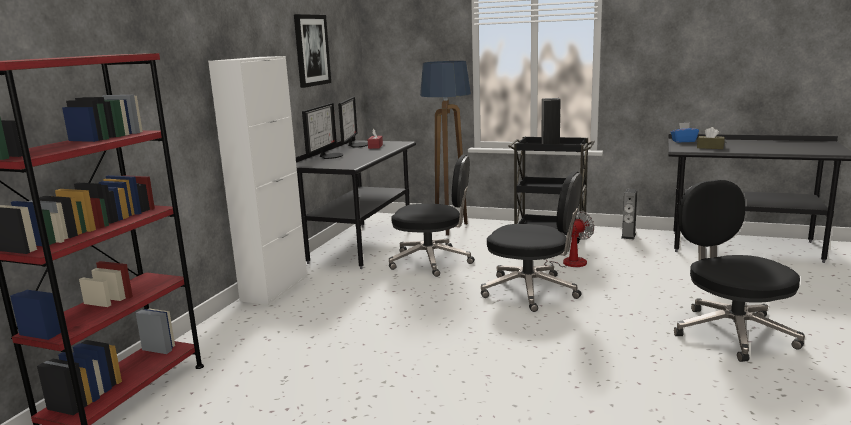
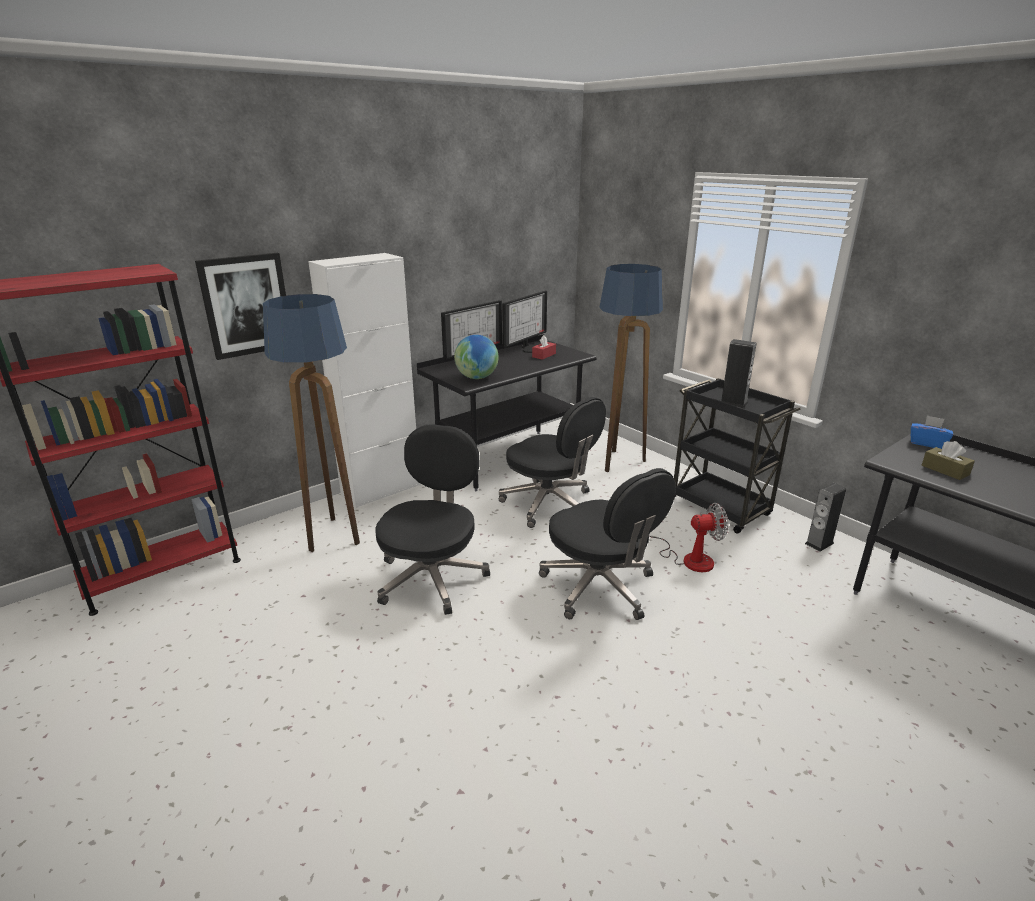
camera: 30 degrees right, 10 degrees up
(273, 324) = (333, 534): none -> floor lamp
(311, 50) = (483, 239): picture -> picture (246, 305)
(349, 163) = (477, 377): none -> globe
(731, 332) = (765, 764): black office chair -> black office chair (432, 577)

